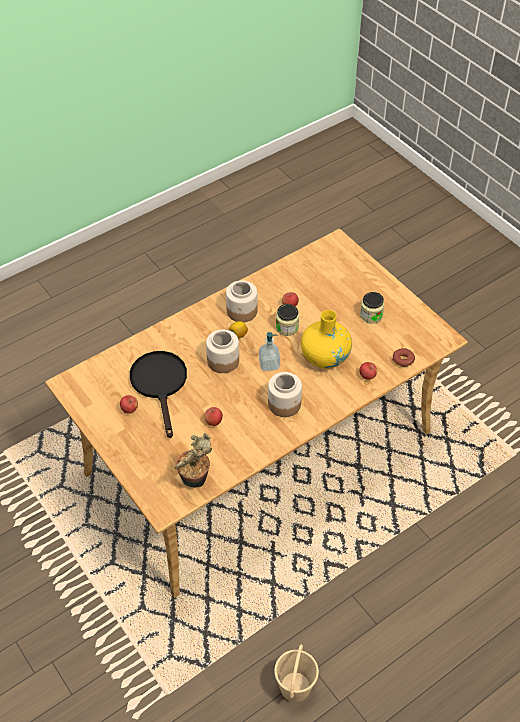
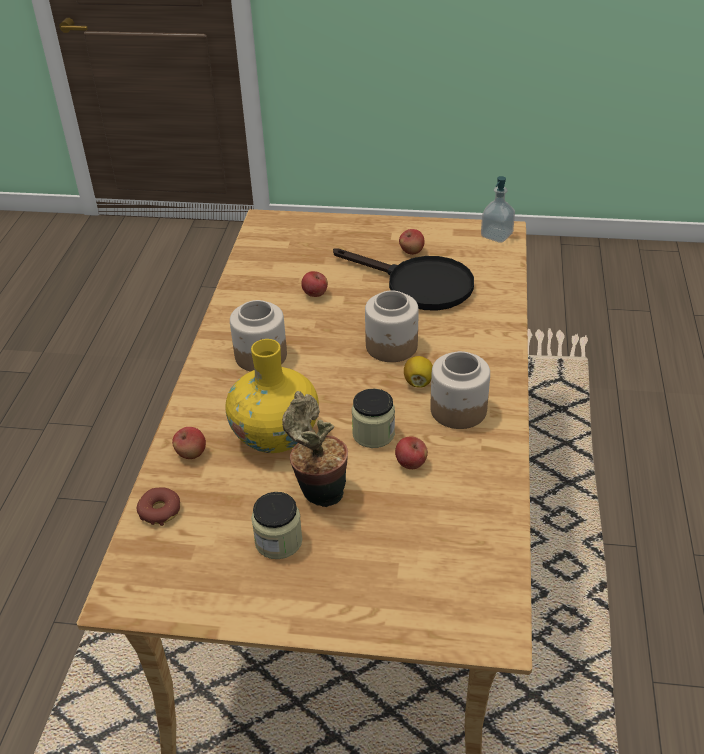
camera: 135 degrees right, 10 degrees down
(195, 482) = (263, 249): potted plant -> potted plant (318, 492)
(269, 364) = (334, 379): soap dispenser -> soap dispenser (496, 235)
(295, 686) = (99, 405): beige bucket -> none

